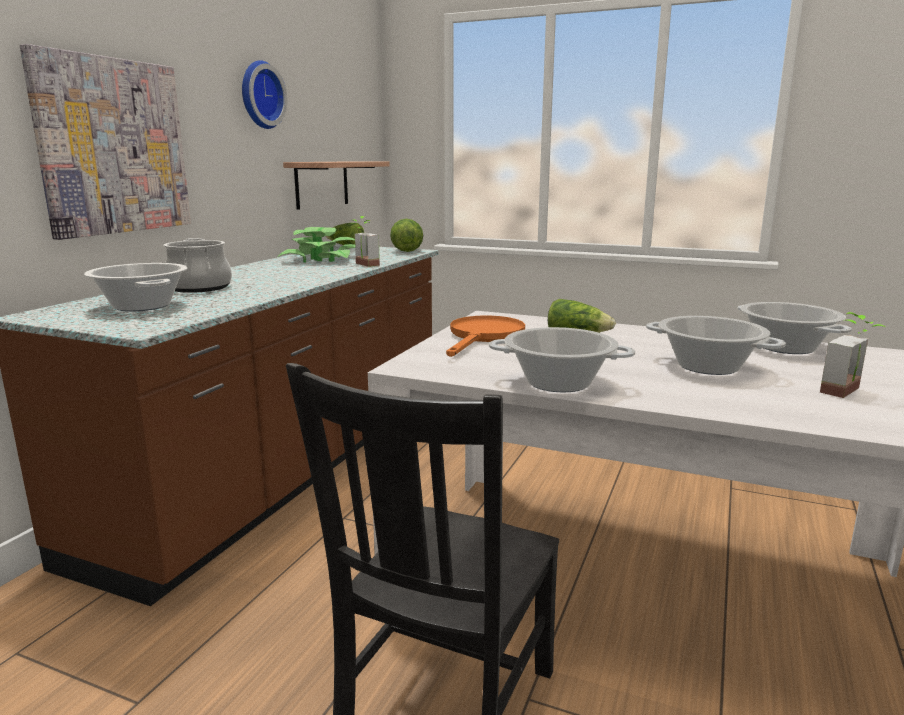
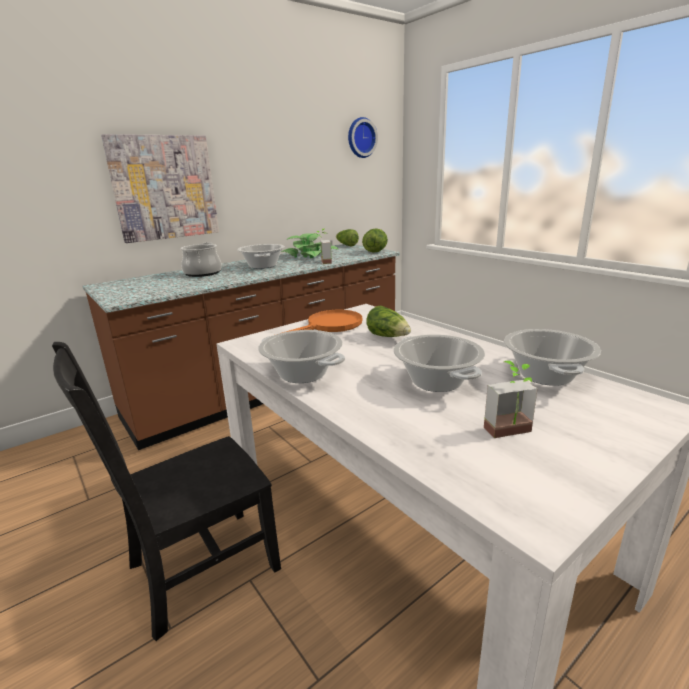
camera: 30 degrees right, 5 degrees up
(142, 306) = (152, 284): cooking pot -> cooking pot (263, 266)
(259, 95) = (280, 145): wall clock -> wall clock (360, 138)
(322, 184) = (336, 202): shelf -> none

